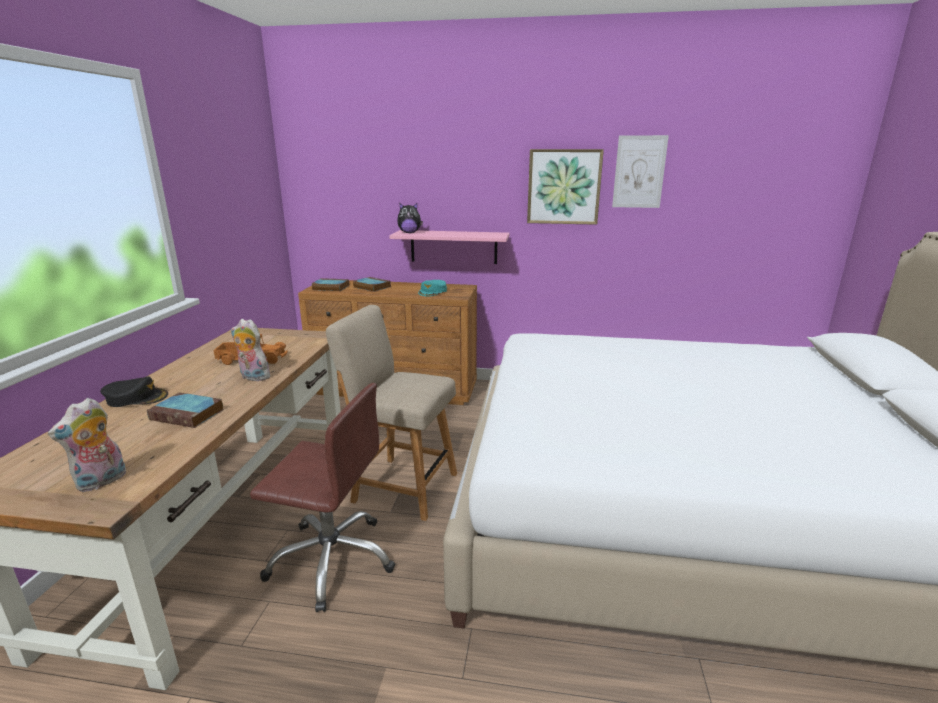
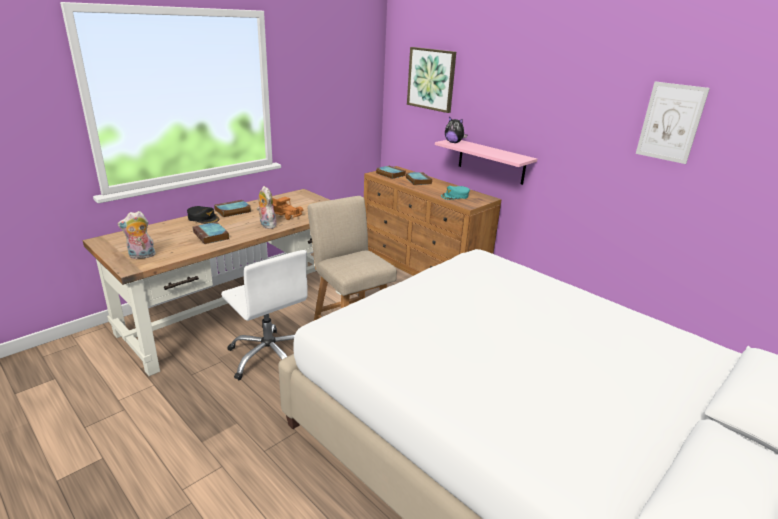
camera: 35 degrees right, 5 degrees up
(171, 376) = (232, 211): none -> book
(332, 559) = (270, 356): brown office chair -> white office chair
(564, 187) = (592, 125): picture -> picture (431, 79)

